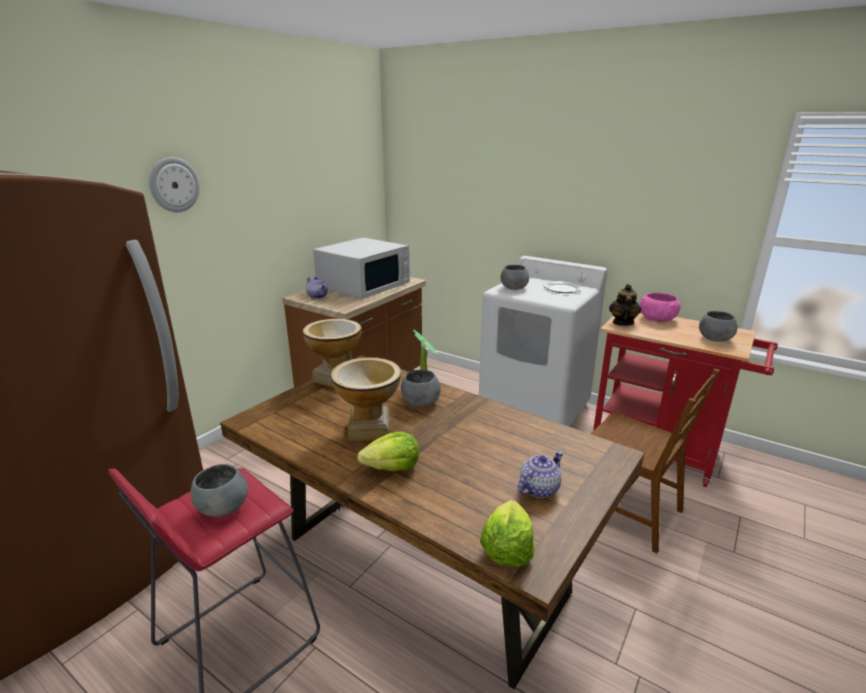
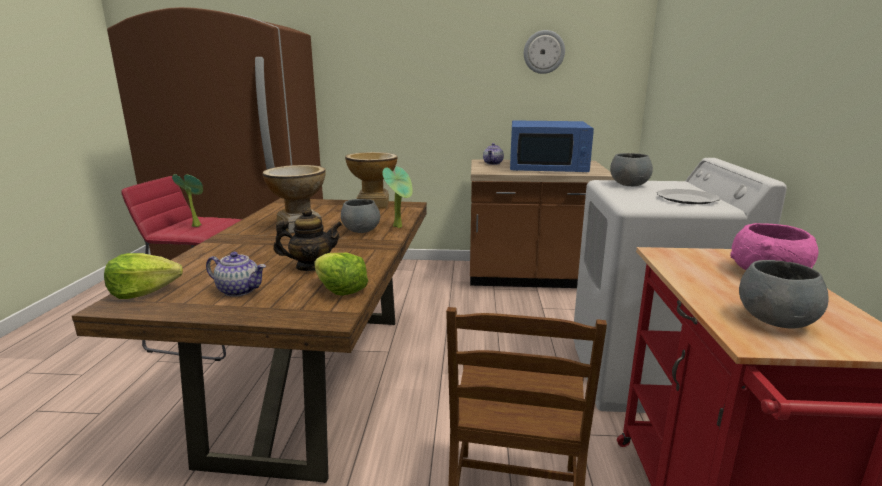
camera: 60 degrees right, 5 degrees down
(174, 185) = (389, 45): wall clock -> wall clock (544, 52)
(223, 508) = (196, 225): grey bowl -> potted plant
(364, 285) = (548, 166): white microwave -> blue microwave
(392, 467) = (248, 242): lettuce -> lettuce (340, 290)
(622, 323) = (688, 255): teapot -> teapot (311, 267)

